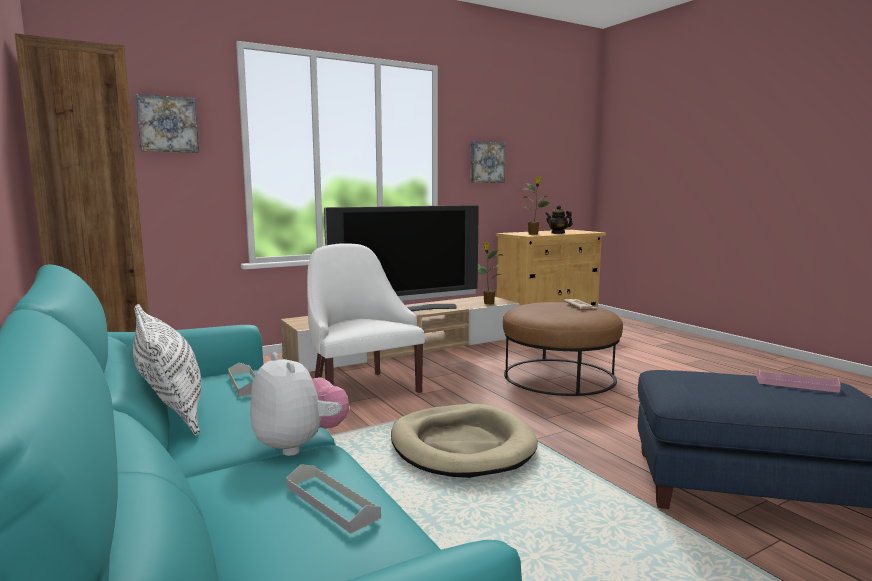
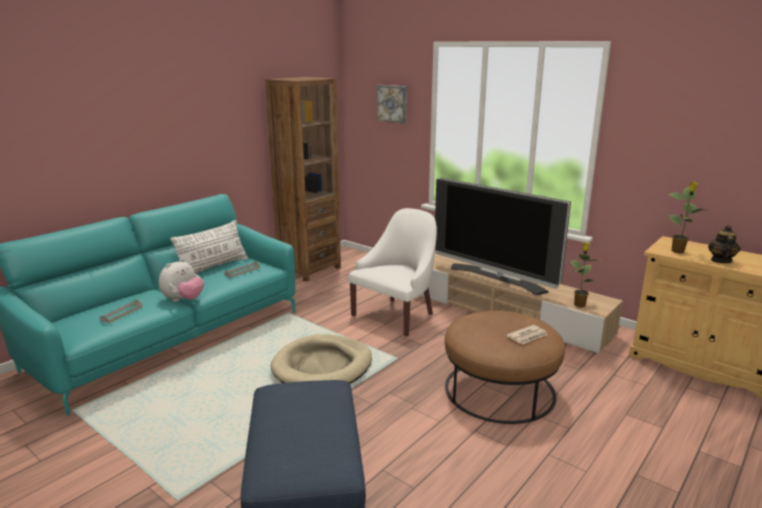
camera: 70 degrees right, 10 degrees up
(486, 162) = (666, 151): picture -> none
(796, 384) = (319, 443): pink tray -> none

